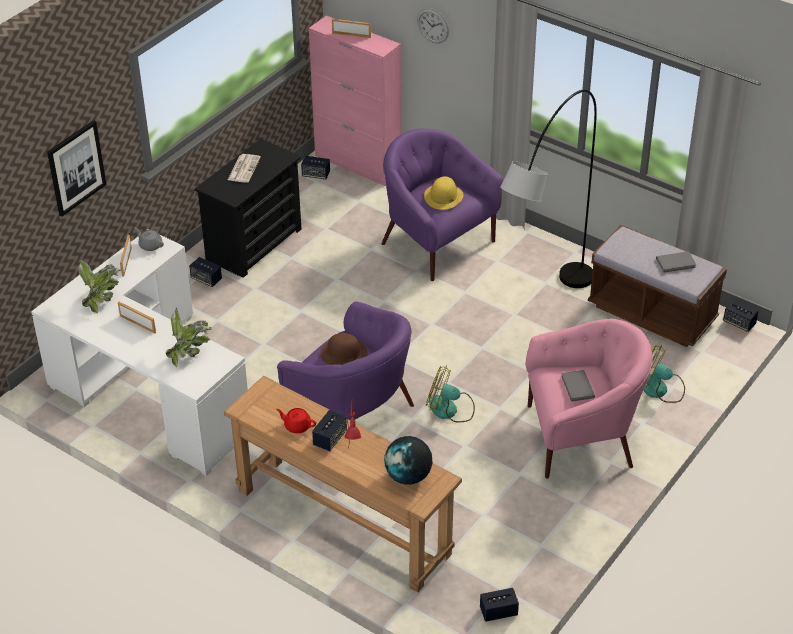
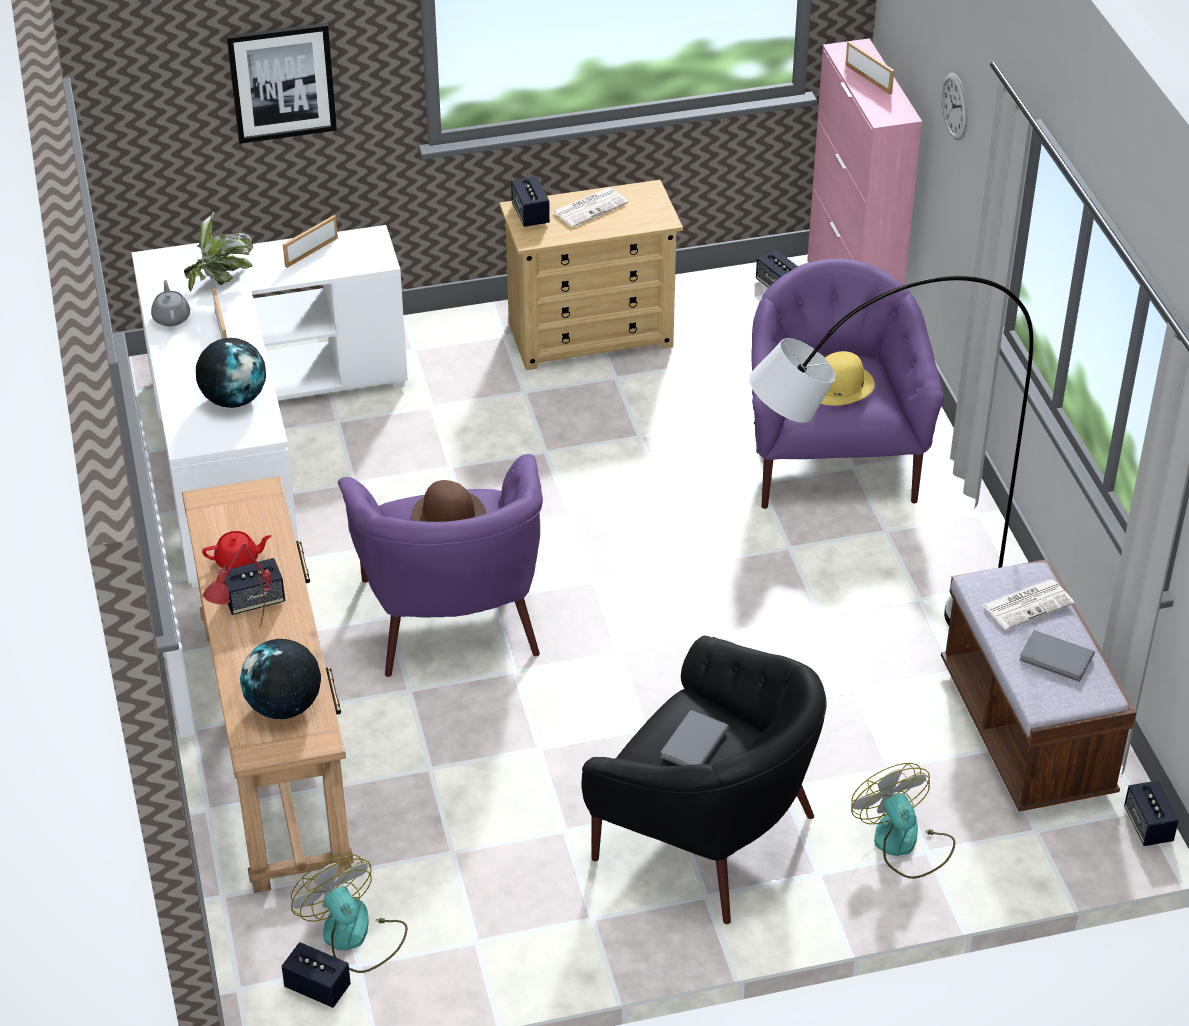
camera: 40 degrees right, 0 degrees up
(150, 245) = (362, 246): grey teapot -> grey teapot (171, 317)
(190, 353) = (234, 399): potted plant -> globe
(206, 279) = (480, 348): speaker -> speaker (530, 214)
(254, 244) = (591, 335): black dresser -> beige dresser
(297, 426) = (238, 561): red teapot -> red teapot turned 105 degrees clockwise
(450, 409) = (577, 689): fan -> fan (354, 936)
(580, 437) = (707, 836): pink armchair -> black armchair
(639, 247) = (1028, 604): none -> newspaper

